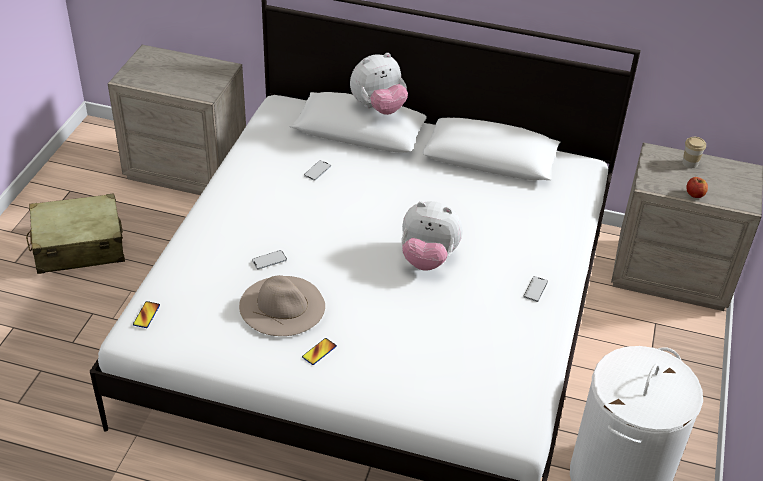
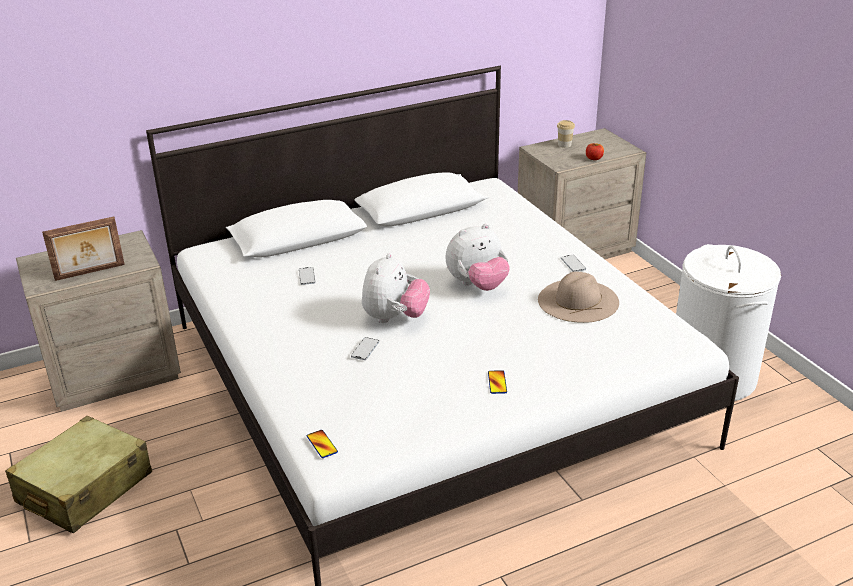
camera: 40 degrees left, 10 degrees down
(166, 84) = (90, 273): none -> picture frame
(282, 305) = (424, 370): beige hat -> beige hat (578, 300)
(378, 108) = (311, 205): plush toy -> plush toy (395, 318)

